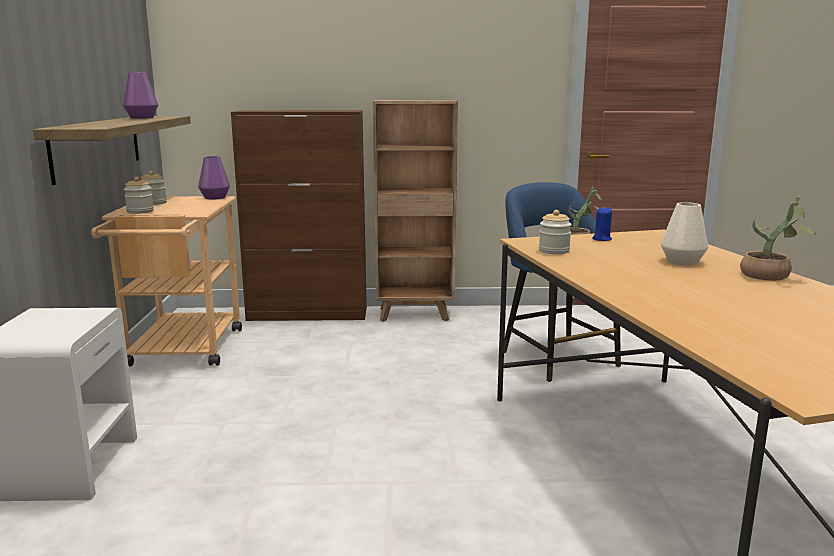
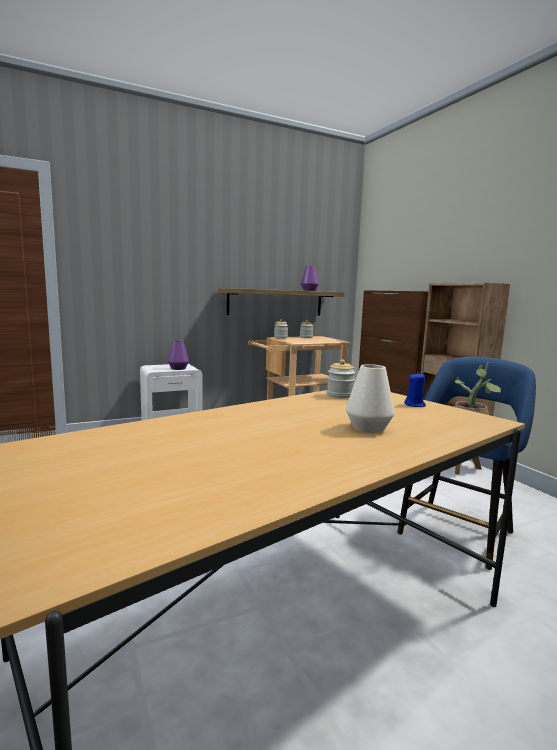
camera: 65 degrees right, 5 degrees down
(215, 197) = (337, 340): purple vase -> purple vase (178, 368)
(770, 276) = (357, 459): potted plant -> none

